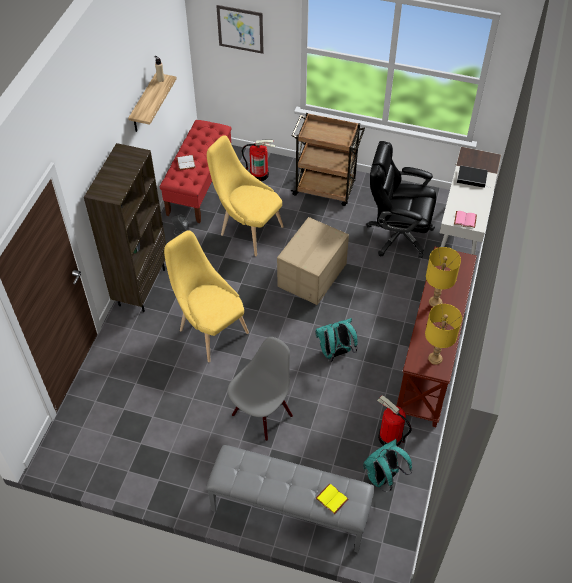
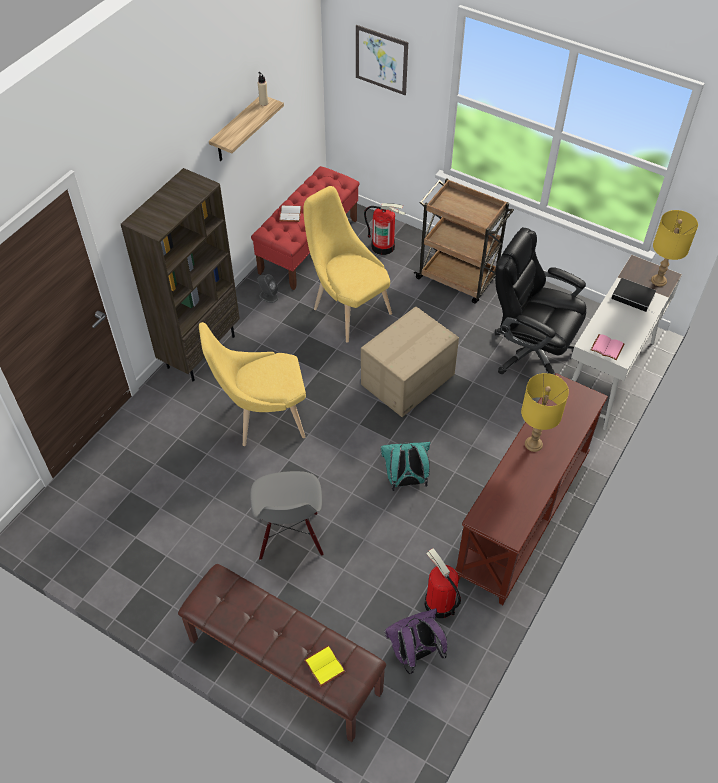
camera: 15 degrees right, 0 degrees up
(210, 329) = (263, 419): yellow chair -> yellow chair turned 75 degrees counterclockwise
(262, 414) = (290, 536): grey chair -> grey chair turned 120 degrees clockwise
(289, 511) = (283, 666): grey bench -> brown bench
(383, 477) = (414, 653): turquoise backpack -> purple backpack
(435, 358) = (509, 516): yellow table lamp -> yellow table lamp (659, 280)

